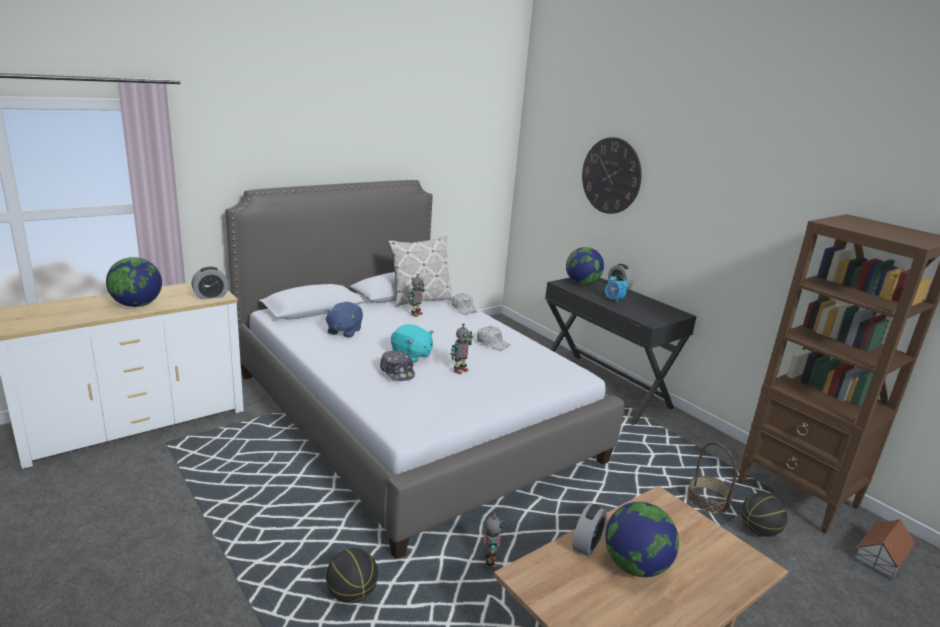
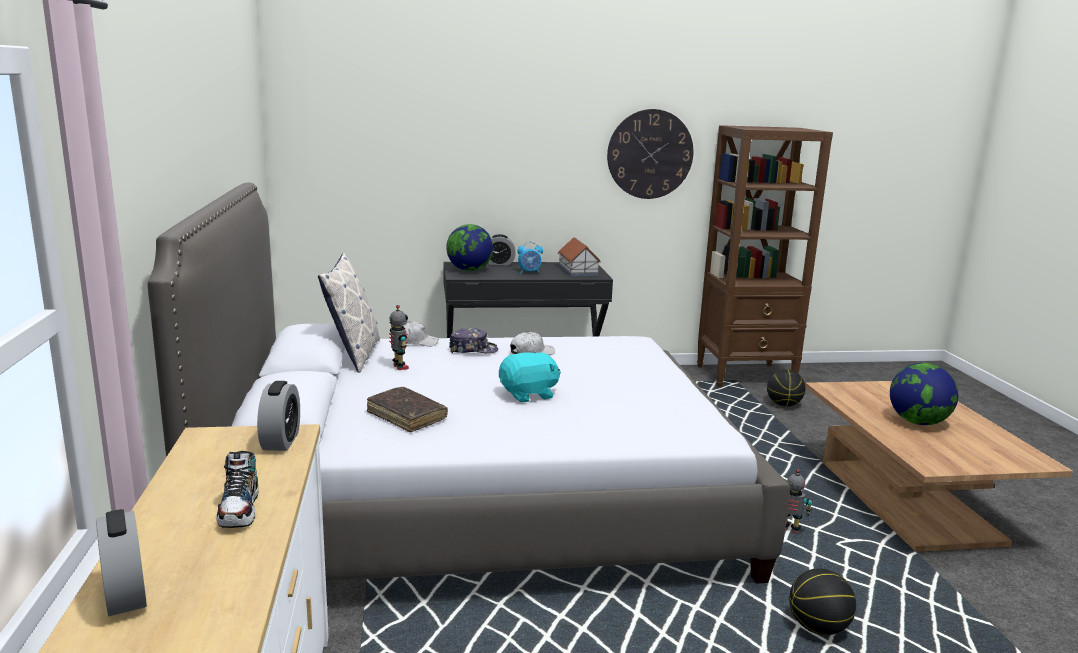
camera: 60 degrees left, 5 degrees down
(137, 305) = (240, 510): globe -> shoe
(344, 331) = (406, 416): blue plush toy -> brown book
(397, 372) = (573, 409): cap -> cap (473, 350)
(460, 370) = (588, 382): toy robot -> none
(587, 544) = (888, 430): alarm clock -> alarm clock (125, 595)
(611, 176) = (449, 135): wall clock -> wall clock (650, 154)
(708, 500) = (736, 406): basket -> none
(881, 558) = (827, 381): toy house -> toy house (578, 270)

